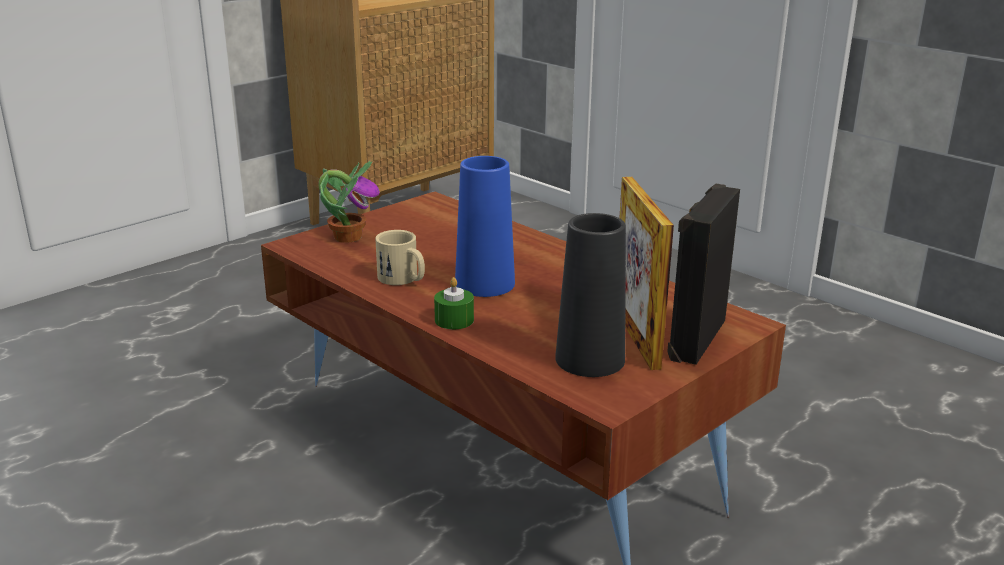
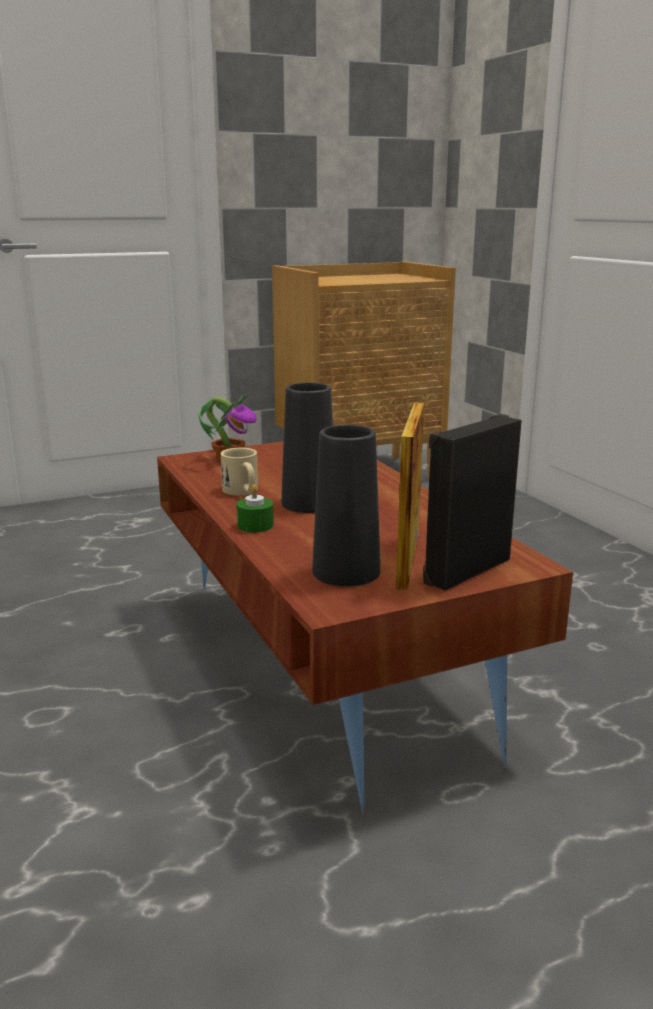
camera: 20 degrees right, 5 degrees down
(485, 284) = (309, 503): blue vase -> black vase

